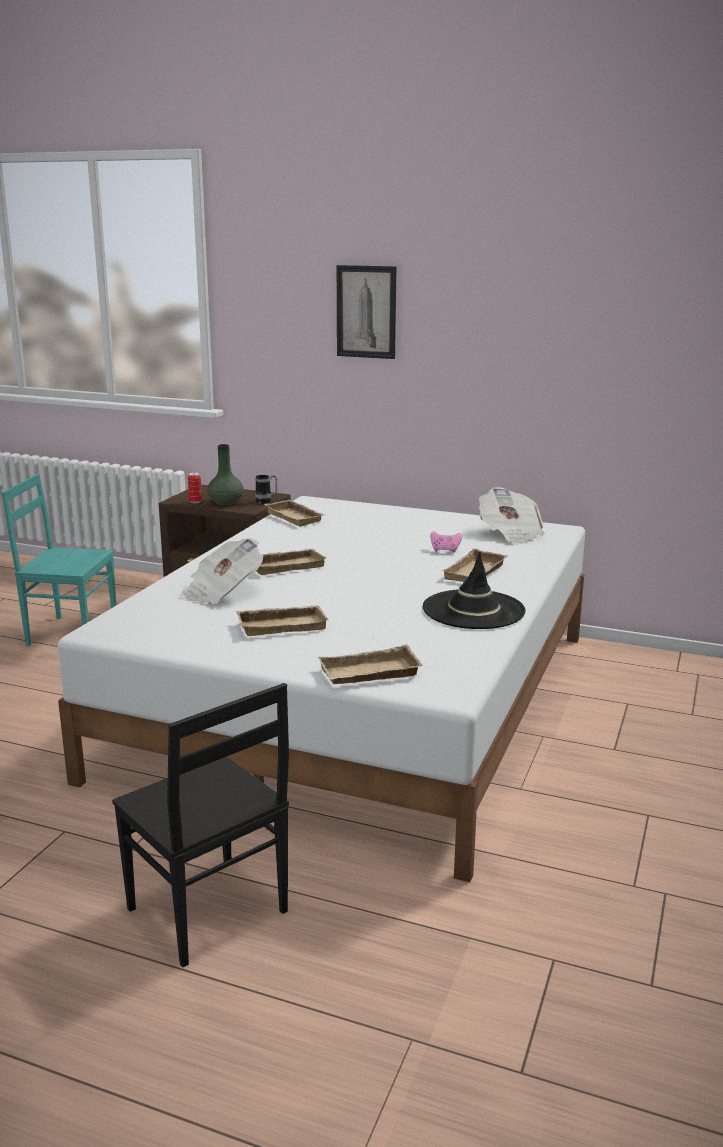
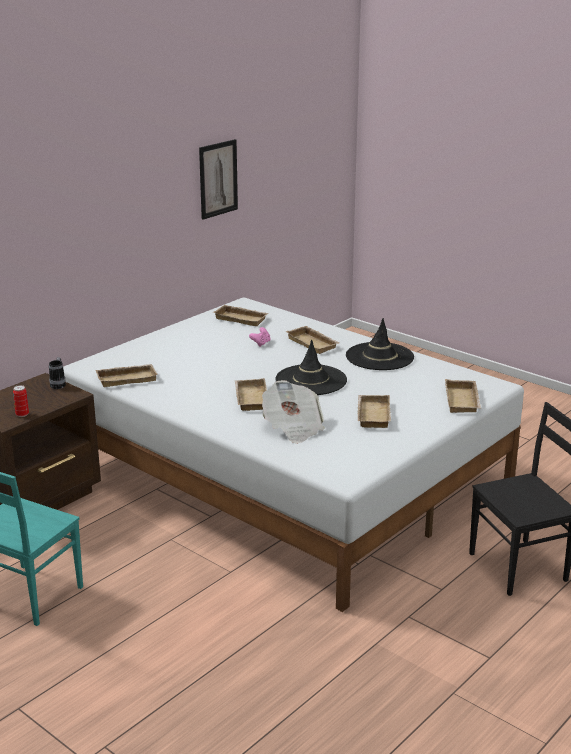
camera: 70 degrees left, 5 degrees up
(226, 502) = (40, 401): green vase -> none
(359, 585) = (311, 380): none -> black hat
(366, 312) = (87, 184): picture -> picture (218, 179)
(510, 534) = (242, 318): newspaper -> beige tray

